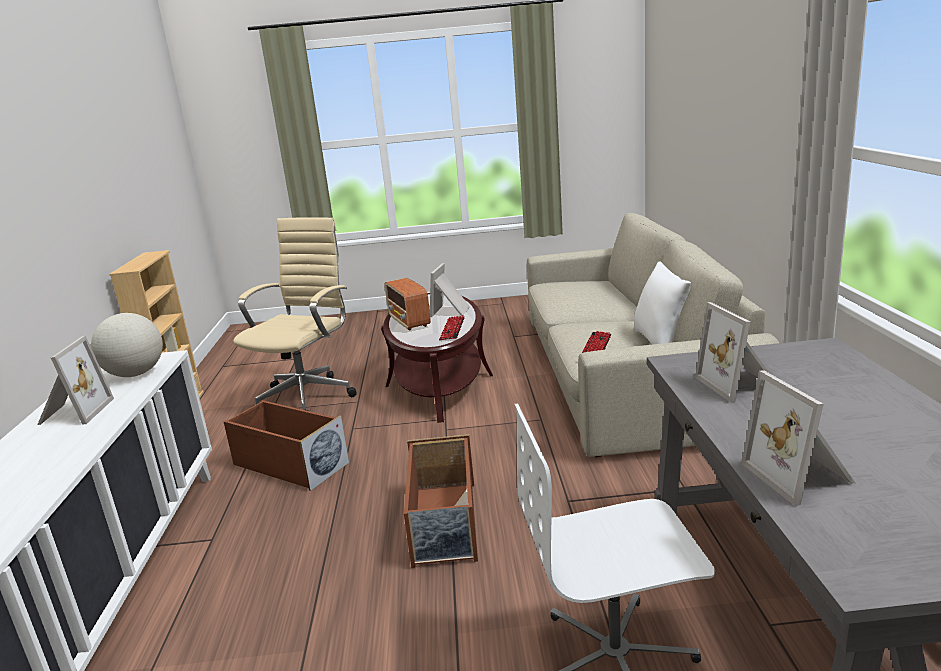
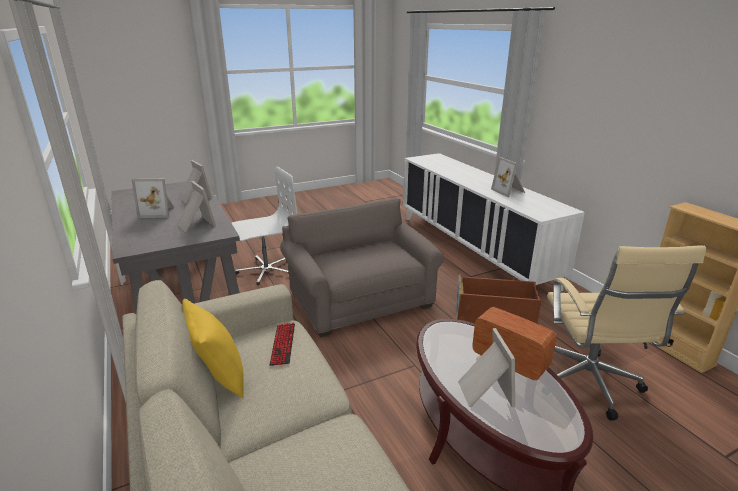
camera: 155 degrees right, 5 degrees up
(135, 374) = (530, 207): globe -> none
(444, 524) = (361, 300): brown storage box -> grey armchair
(452, 329) = (443, 351): keyboard -> none
(660, 341) = (218, 378): white pillow -> yellow pillow
(859, 427) = (158, 212): none -> picture frame

